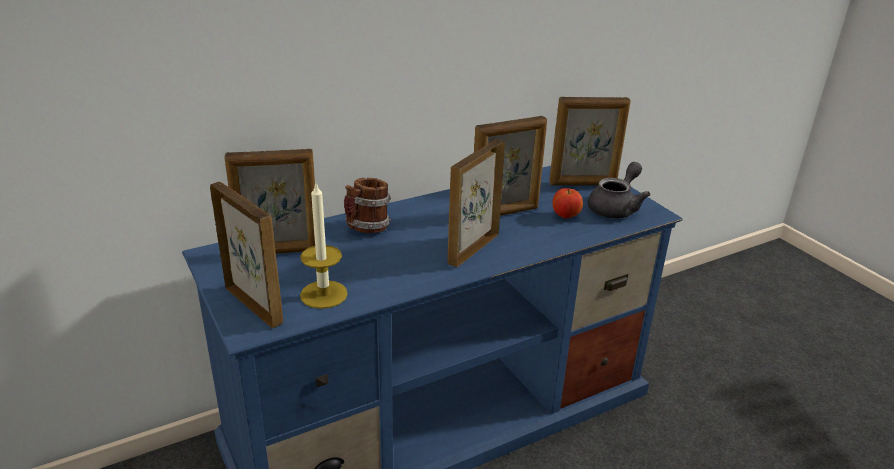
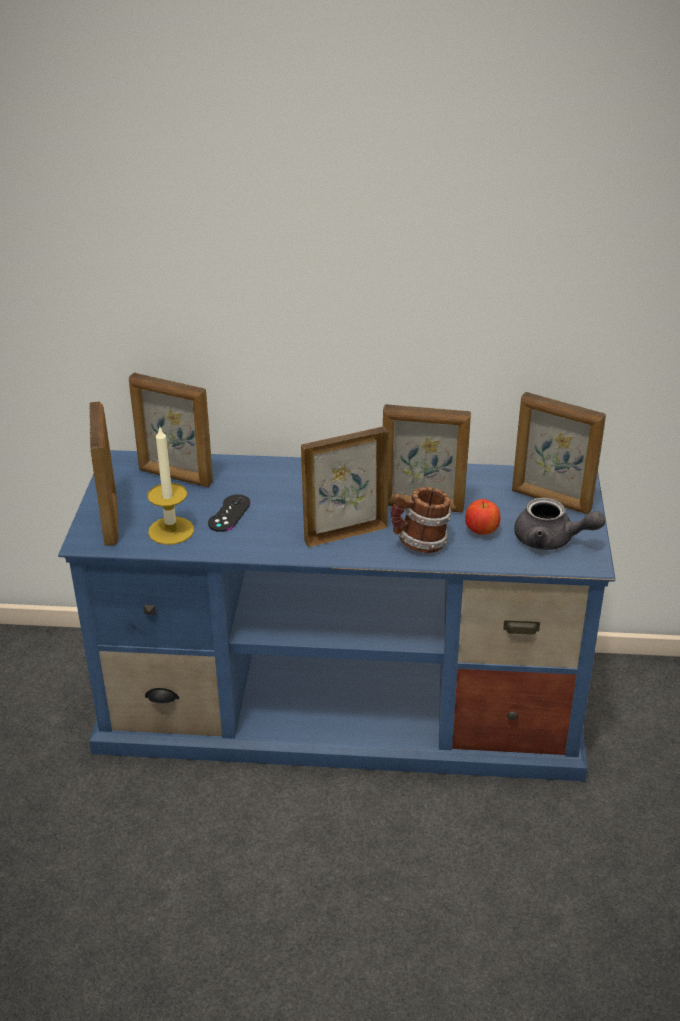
camera: 35 degrees right, 5 degrees up
(360, 264) = (229, 513): none -> black game controller
(366, 228) = (271, 479): mug -> mug (420, 543)
(616, 207) = (551, 540): grey teapot -> grey teapot turned 45 degrees clockwise

